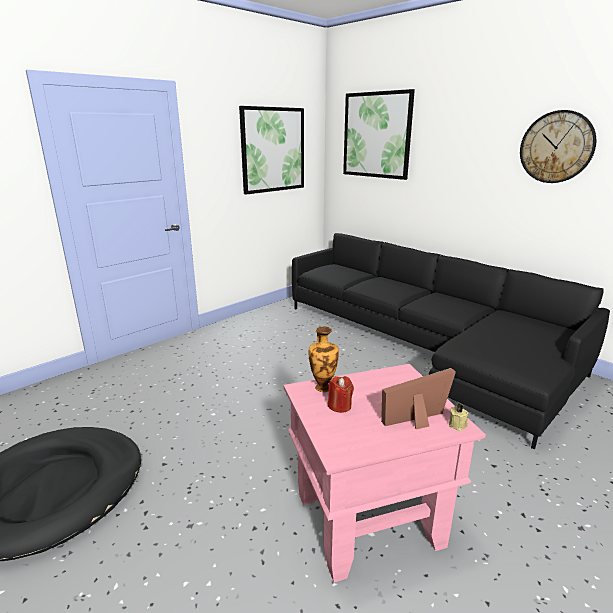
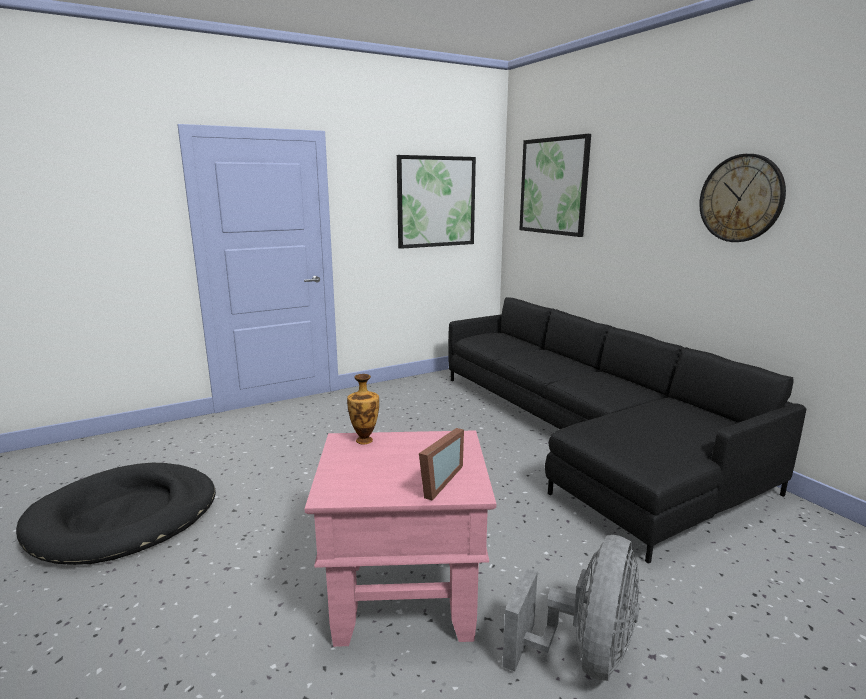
camera: 15 degrees right, 5 degrees down
(339, 406) = (366, 458): red candle -> none
(419, 420) = (435, 481): picture frame -> picture frame turned 120 degrees clockwise
(458, 425) = (474, 491): beige candle -> none
(534, 539) = (583, 655): none -> grey fan

